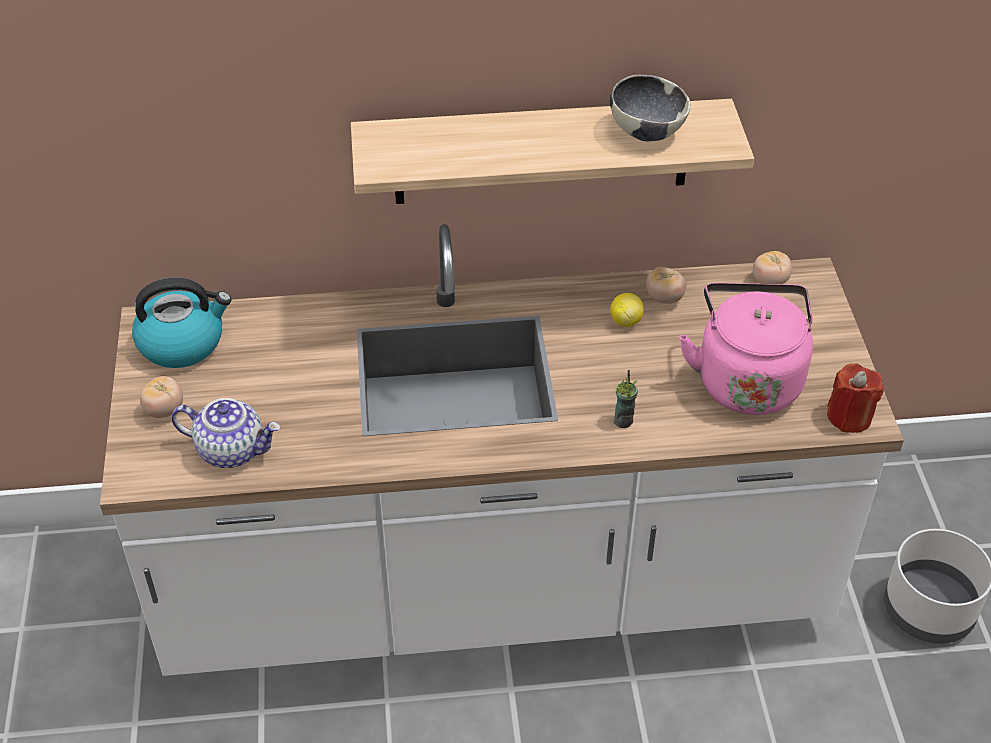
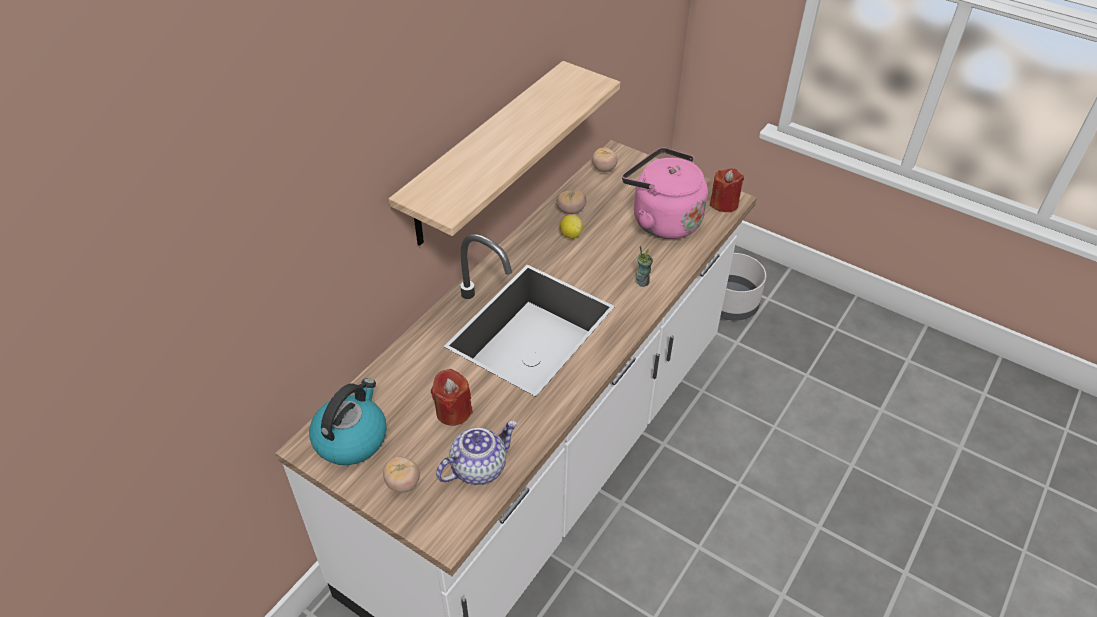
camera: 50 degrees left, 0 degrees up
(281, 389) = (453, 411): none -> red candle
(646, 131) = (553, 100): bowl -> none

